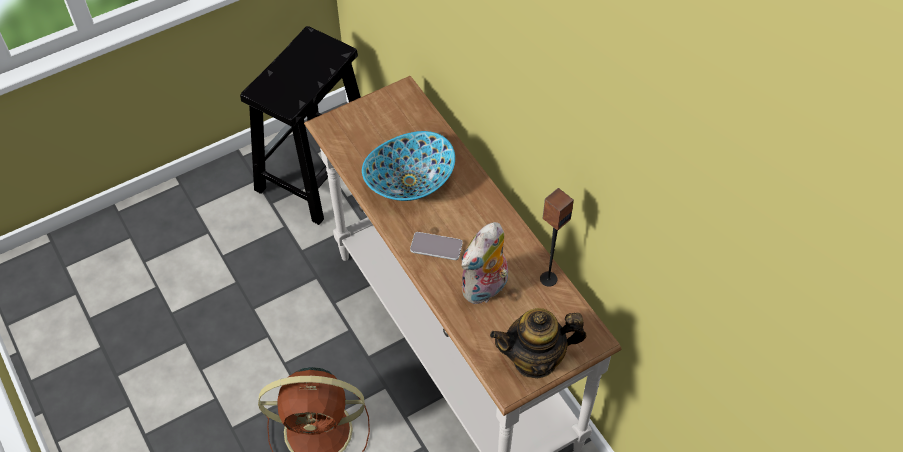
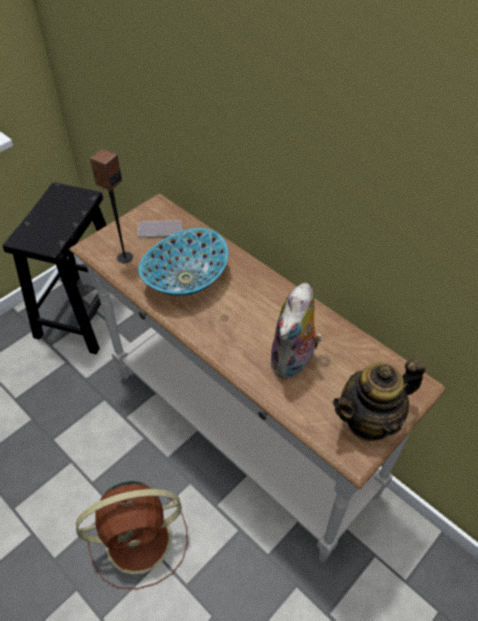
camera: 15 degrees left, 5 degrees down
(436, 246) = (231, 332): phone -> phone (160, 229)
(548, 278) = (349, 338): speaker -> speaker (124, 257)

